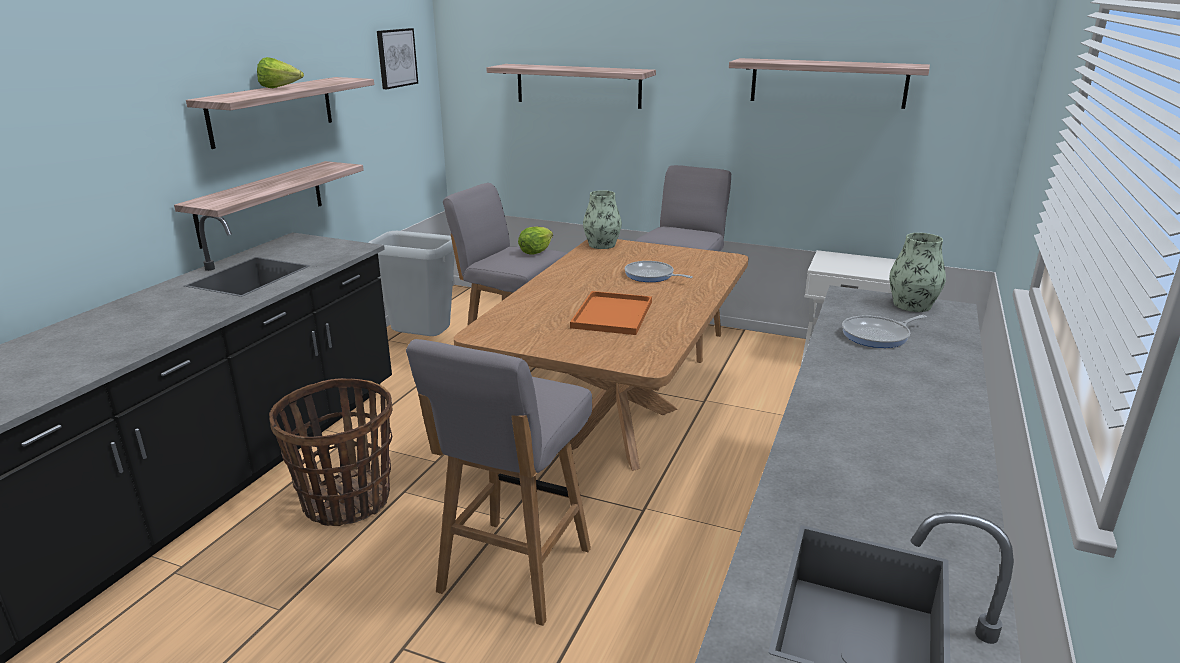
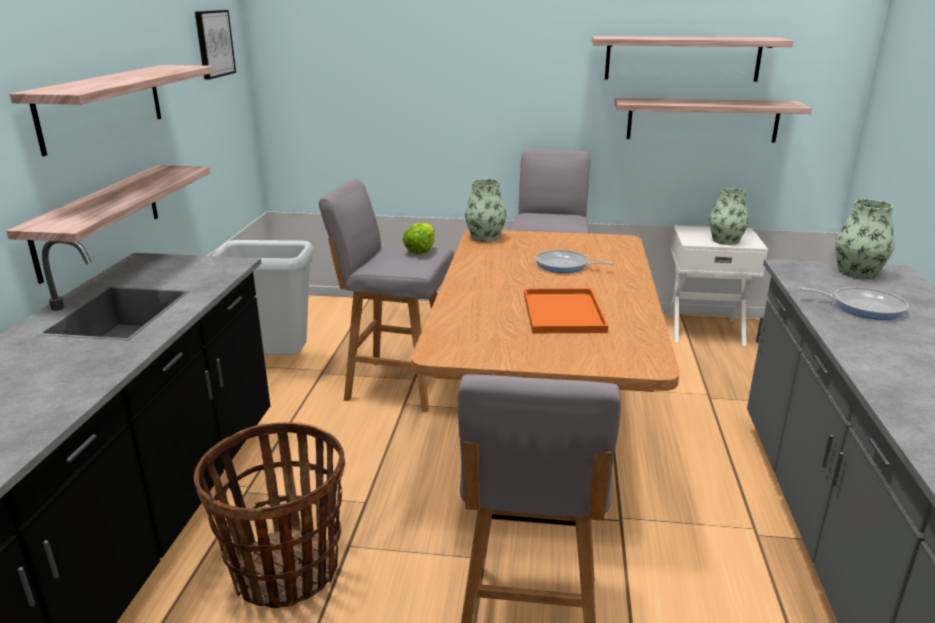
camera: 15 degrees left, 0 degrees up
(280, 88) = (117, 78): lettuce -> none
(578, 85) = (417, 70): shelf -> shelf (702, 120)
(857, 269) = (725, 240): none -> vase
(878, 335) = (863, 307): frying pan -> frying pan turned 120 degrees counterclockwise

